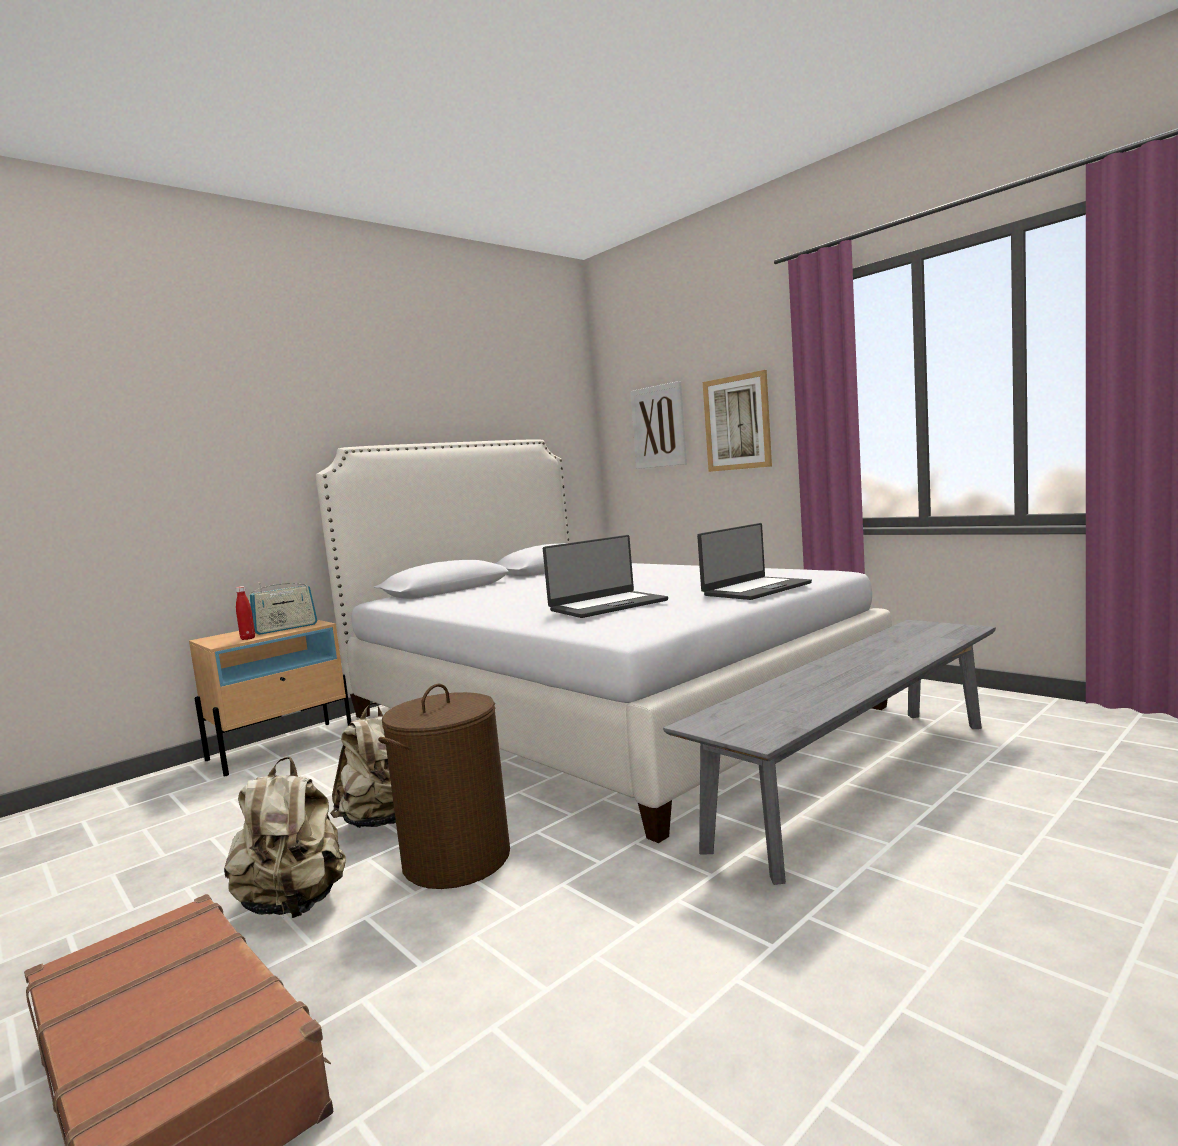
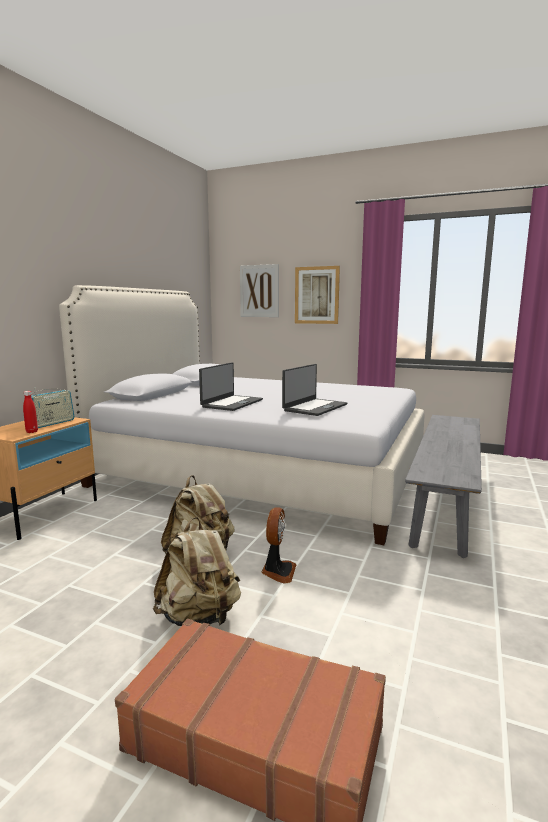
camera: 25 degrees left, 5 degrees up
(457, 859) = (278, 571): brown laundry basket -> fan
(755, 589) = (380, 398): laptop -> laptop (231, 403)

